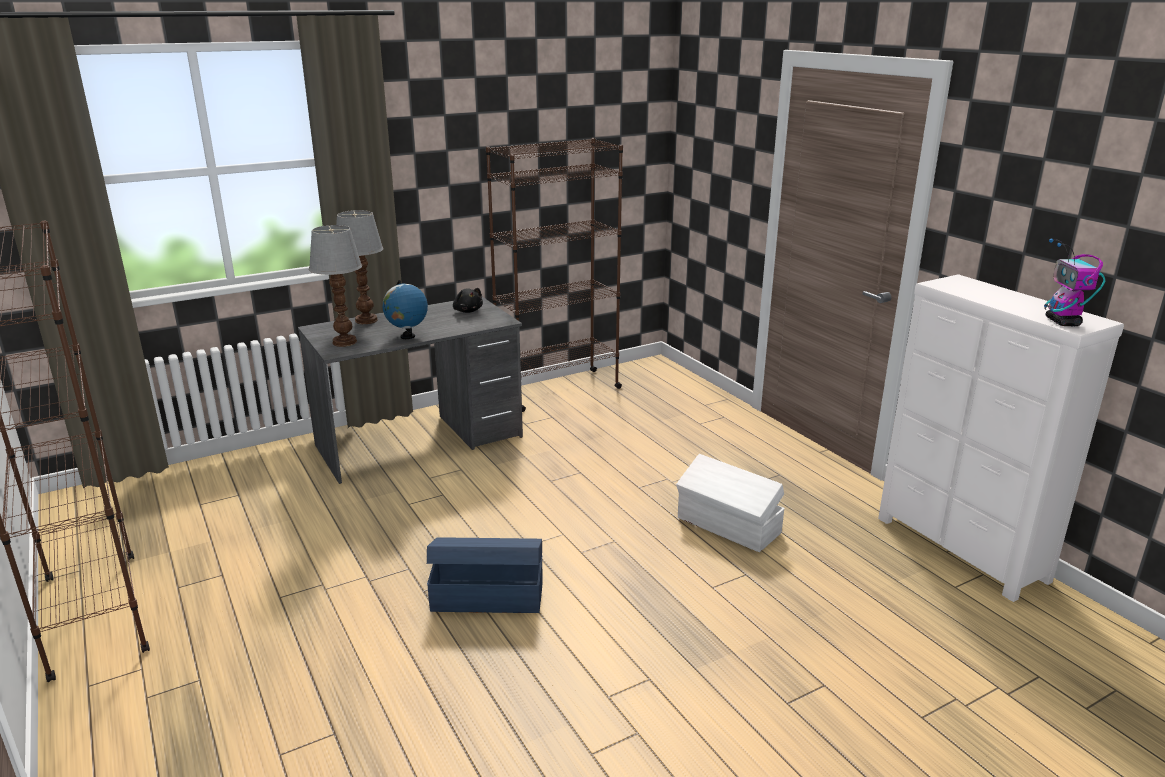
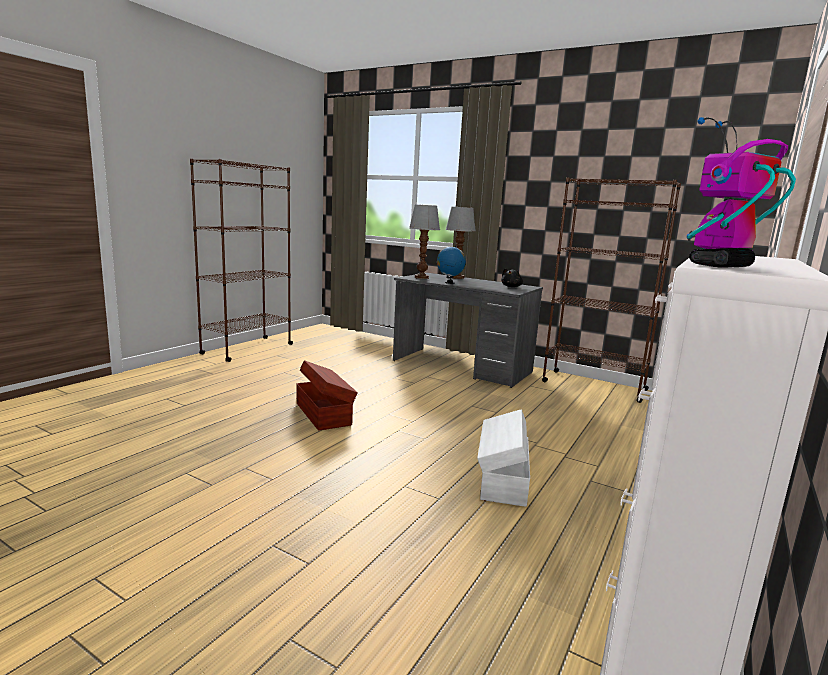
camera: 60 degrees right, 10 degrees down
(486, 595) = (324, 413): blue storage box -> brown storage box

